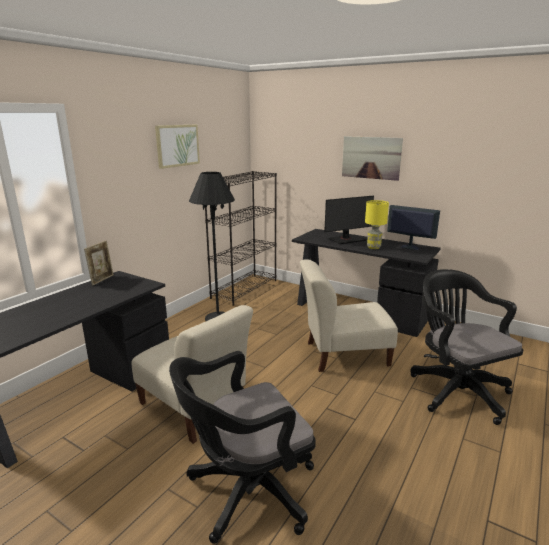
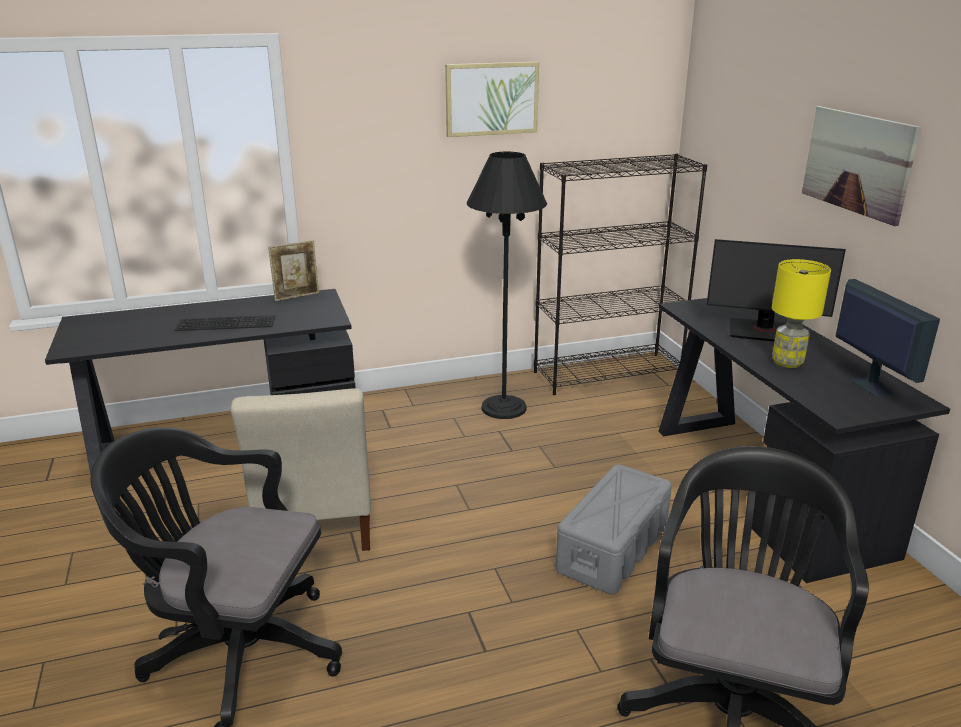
camera: 40 degrees right, 5 degrees up
(81, 304) = (227, 322): none -> keyboard
(343, 354) = (613, 547): beige chair -> grey storage box

